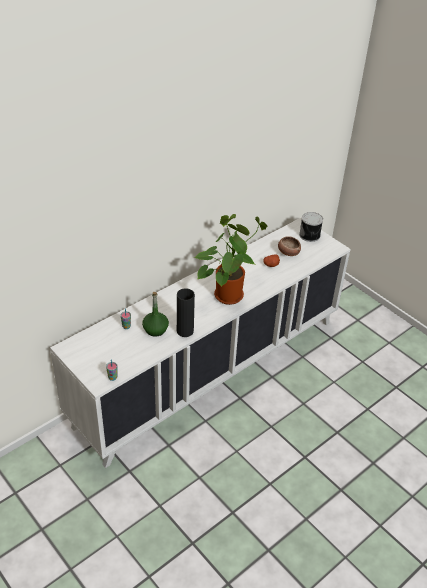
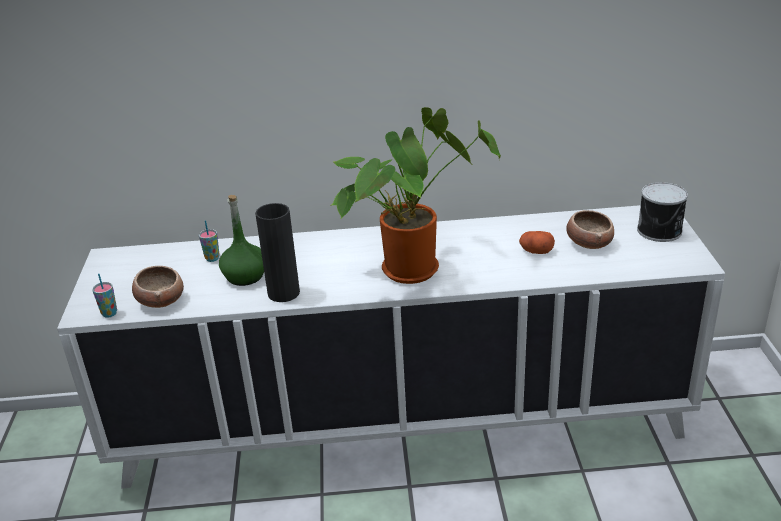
camera: 40 degrees right, 10 degrees down
(130, 360) = (161, 300): none -> bowl

